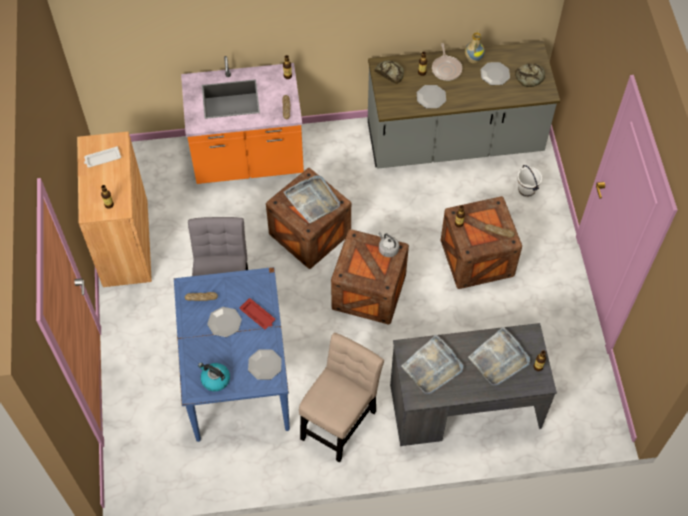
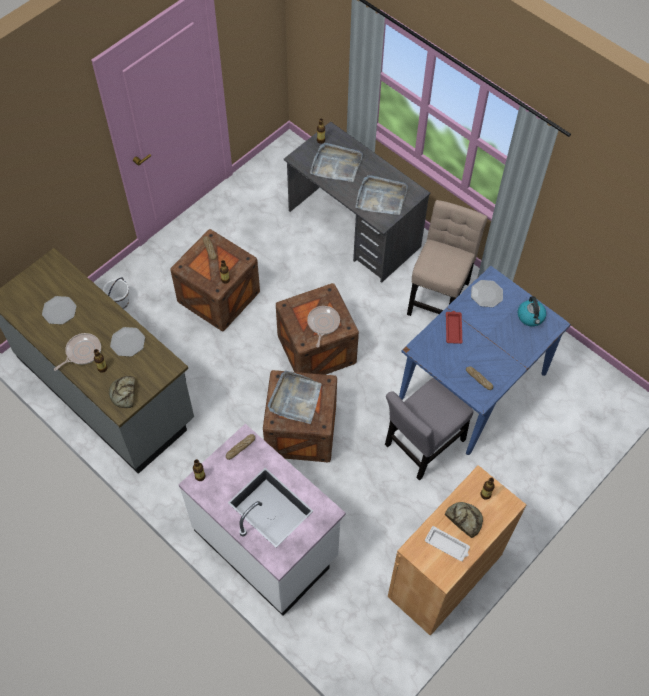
camera: 130 degrees left, 0 degrees up
(224, 322) = (482, 346): plate -> none
(248, 160) = (267, 543): orange counter -> white counter
(340, 420) = (438, 294): beige chair -> beige chair turned 120 degrees clockwise
(359, 260) = (323, 324): none -> frying pan
(387, 249) = (294, 312): grey kettle -> none
(472, 59) = (53, 338): vase -> none
(530, 77) = (42, 282): bread -> bread (464, 519)

